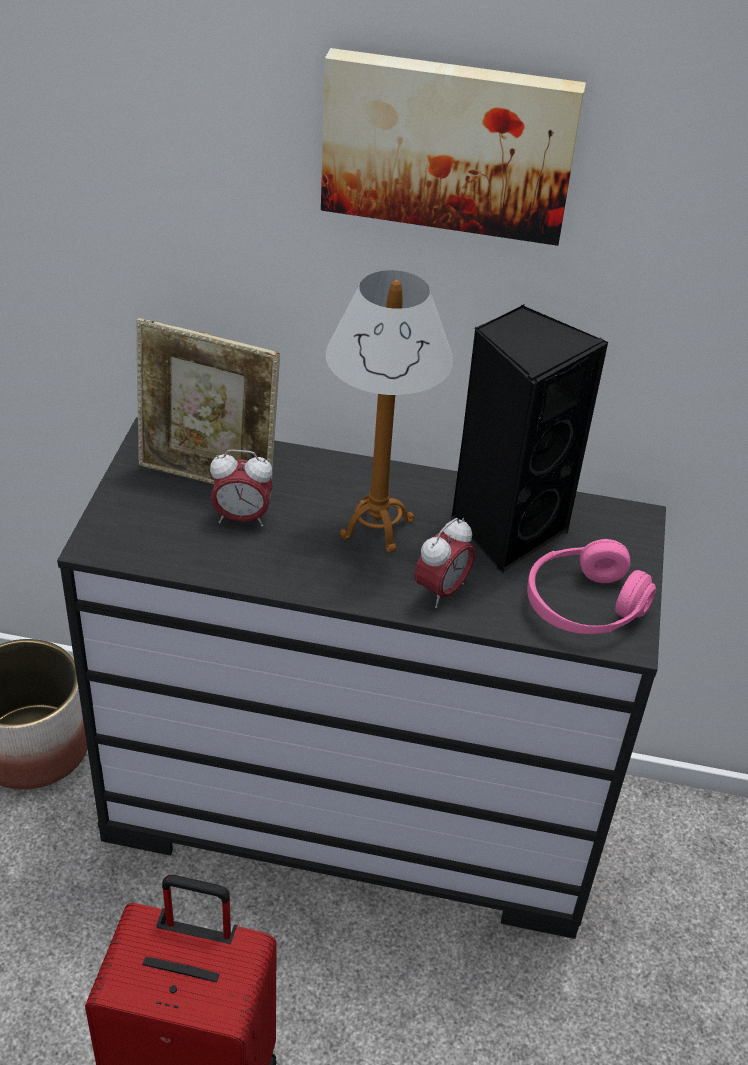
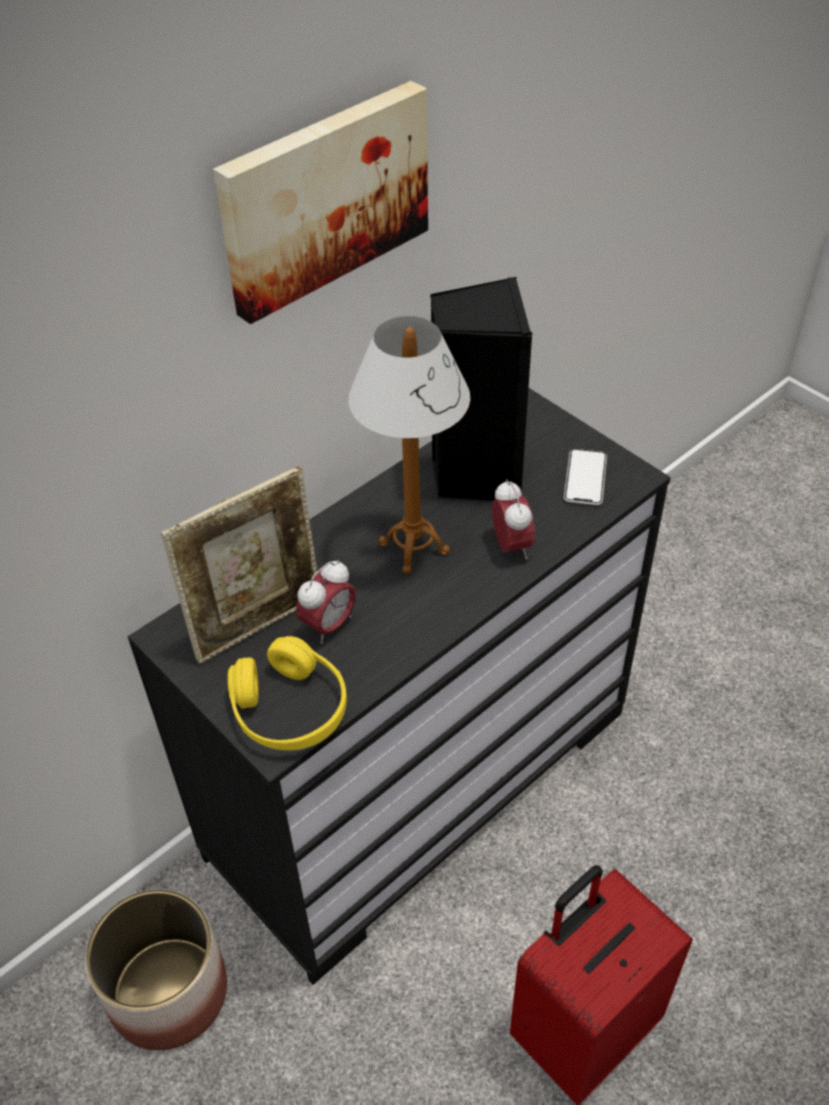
camera: 50 degrees left, 5 degrees up
(136, 537) = (290, 709): none -> yellow headphones
(584, 605) = (585, 478): pink headphones -> phone

